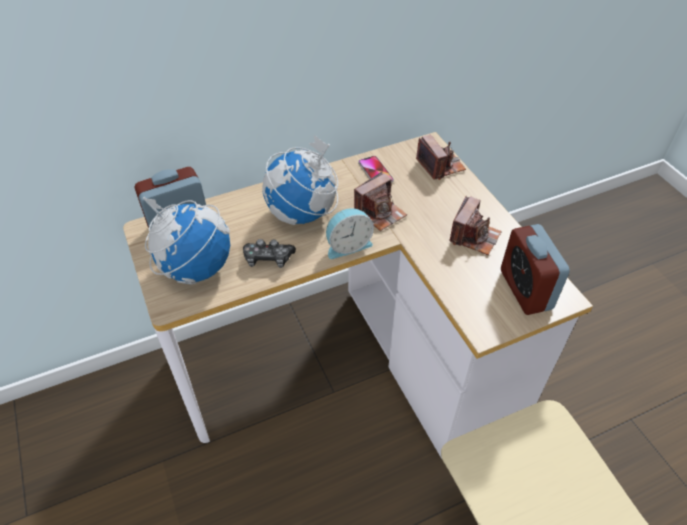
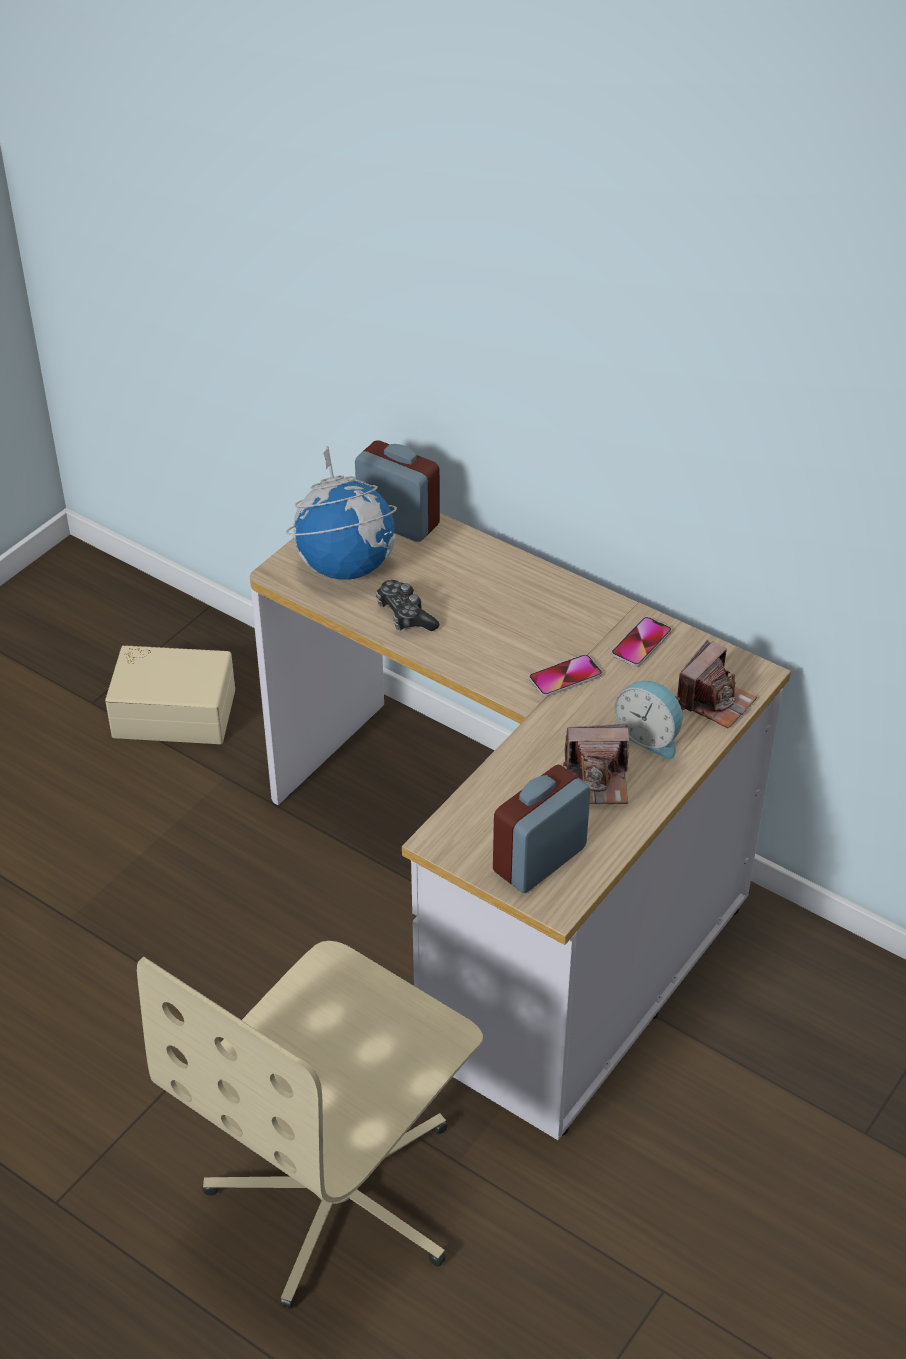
camera: 60 degrees right, 5 degrees down
(81, 464) = (174, 710): none -> beige storage box
(302, 214) = (502, 610): globe -> none
(347, 245) = (482, 671): alarm clock -> alarm clock (649, 736)
(380, 212) = (565, 677): camera -> phone

